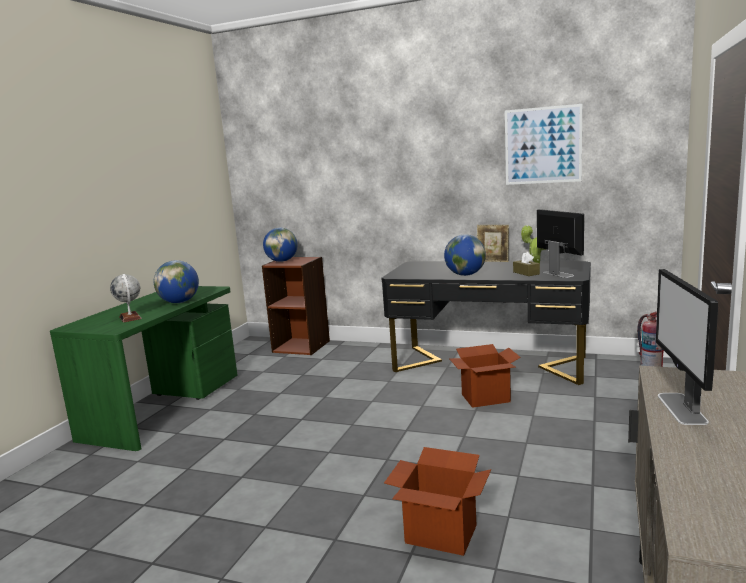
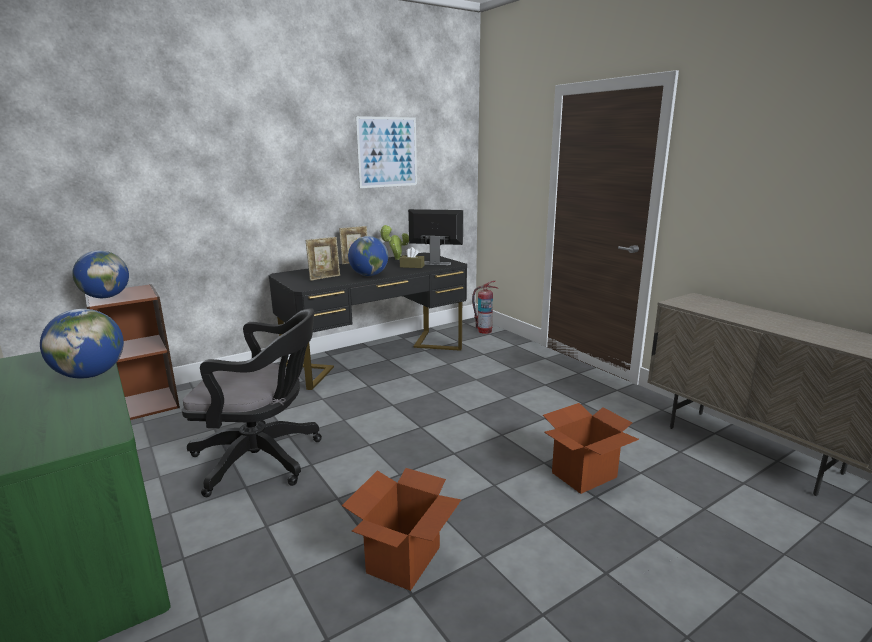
camera: 55 degrees left, 5 degrees up
(130, 318) = (69, 416): globe -> none
(288, 403) = (264, 459): none -> black office chair
(430, 271) = (324, 277): none -> picture frame
(485, 398) = (425, 381): cardboard box -> cardboard box (403, 560)
(682, 409) = (733, 315): monitor -> none

